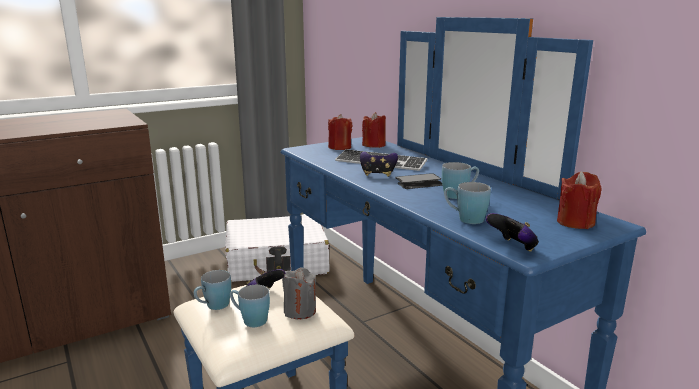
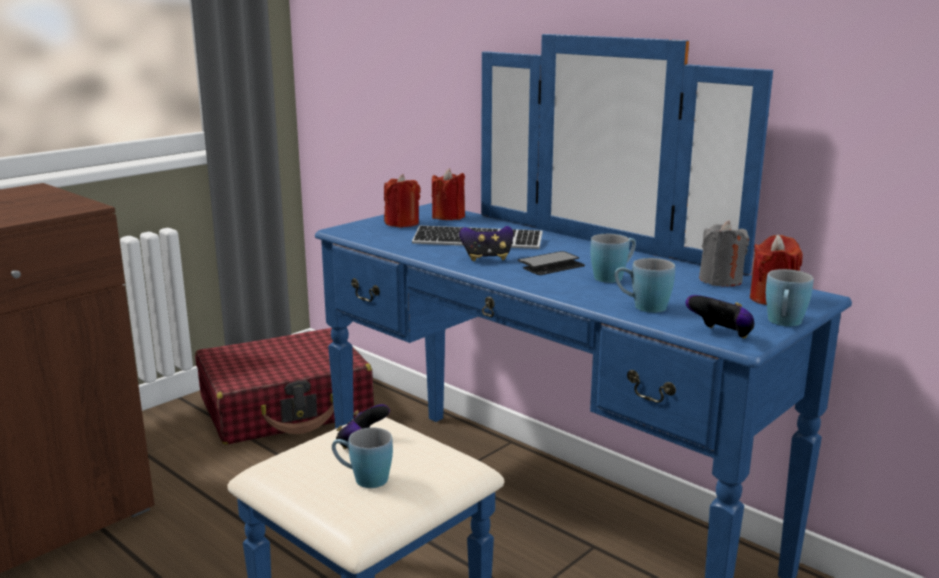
camera: 15 degrees left, 0 degrees up
(213, 306) = (298, 469): blue mug -> blue mug (784, 323)
(277, 262) = (286, 407): white suitcase -> red suitcase
(300, 311) = (425, 458): grey candle -> grey candle (720, 280)

